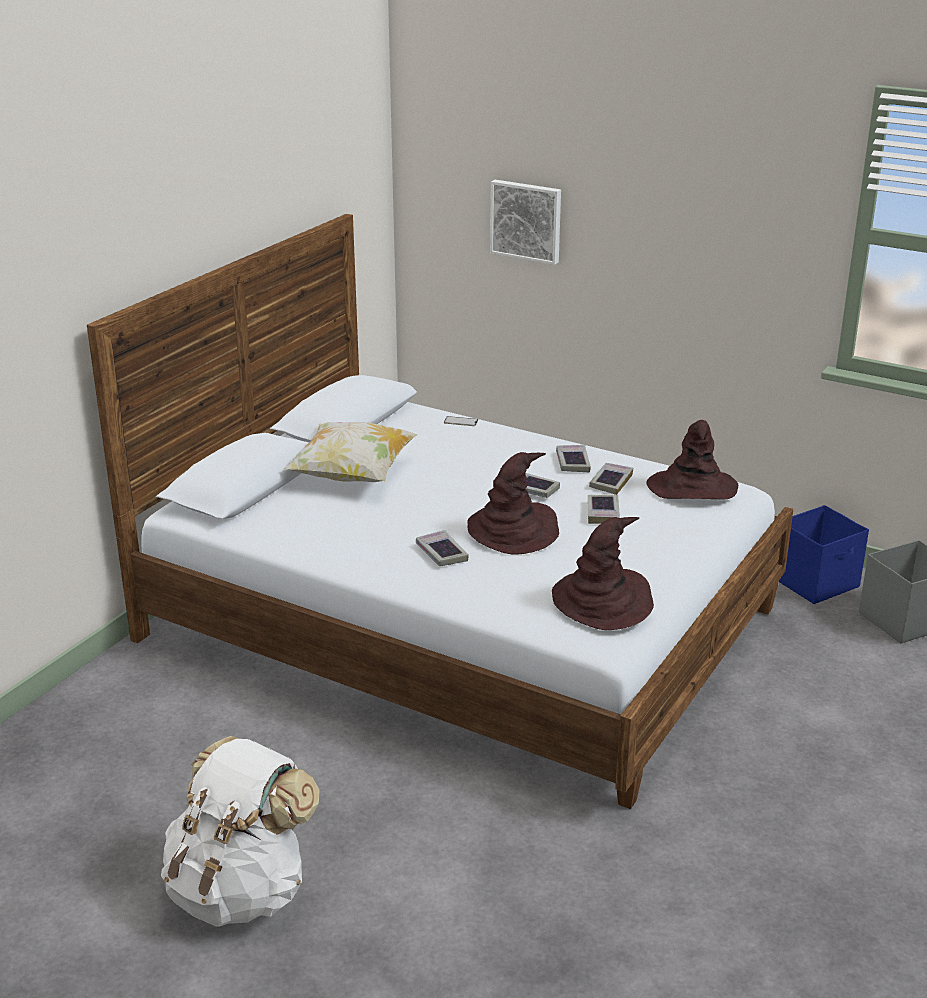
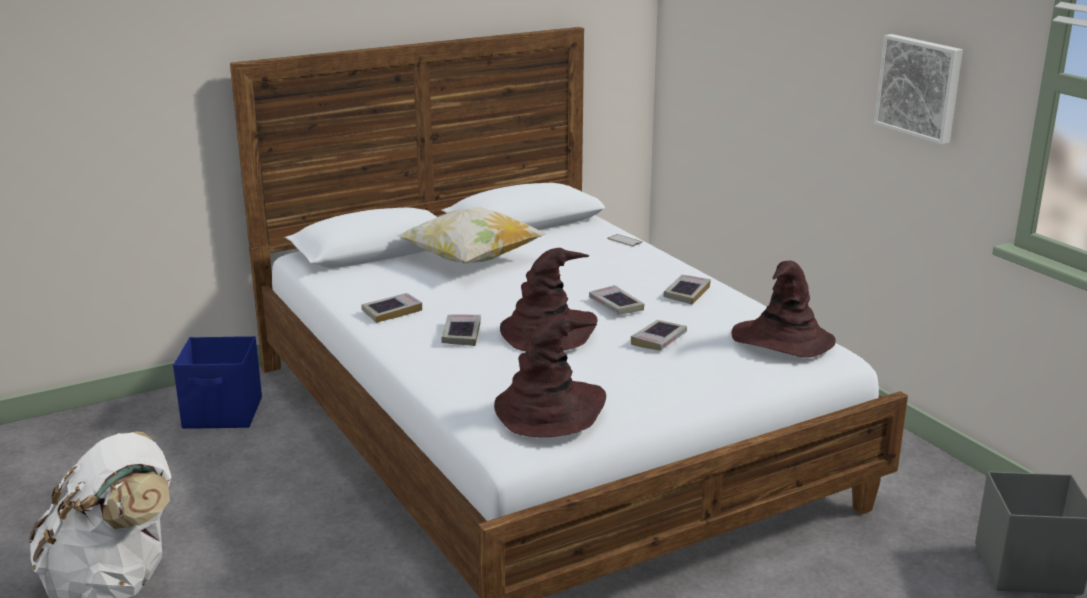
camera: 30 degrees right, 5 degrees down
(526, 221) = (750, 52): picture -> picture (920, 87)
(611, 482) = (703, 317): book -> book (392, 311)
(816, 582) = (954, 500): blue storage box -> blue storage box (224, 413)

